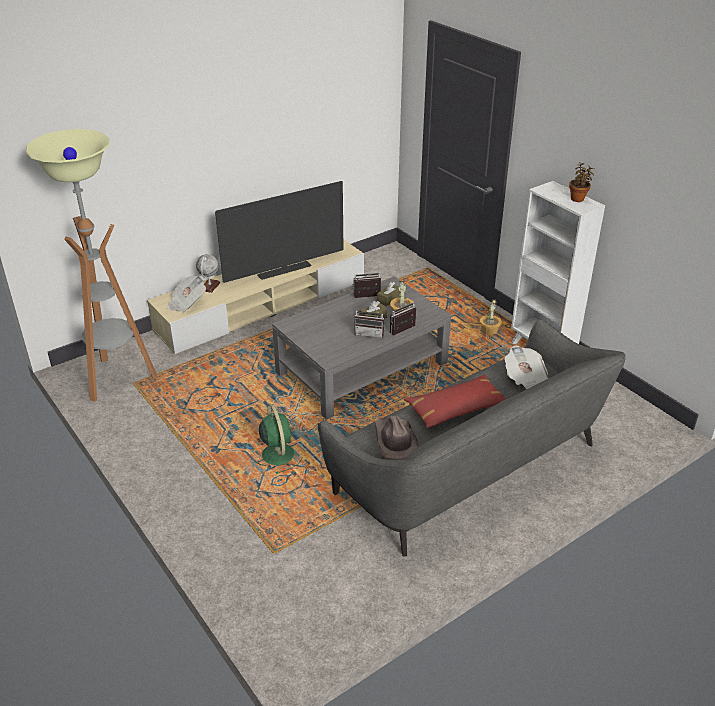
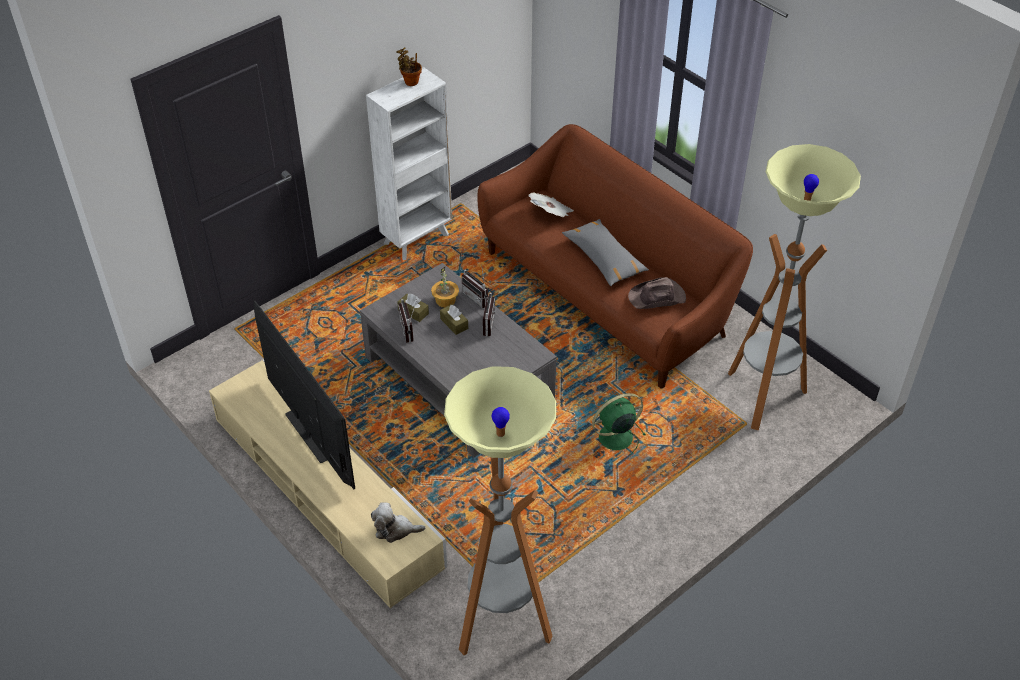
camera: 95 degrees left, 10 degrees up
(187, 303) = (395, 530): newspaper -> plush toy
(209, 286) = (350, 512): globe -> none
(308, 574) = (763, 397): none -> floor lamp
(456, 409) = (604, 259): red pillow -> grey pillow
(471, 469) = (608, 294): grey sofa -> brown sofa
(489, 330) = (380, 276): potted plant -> none

